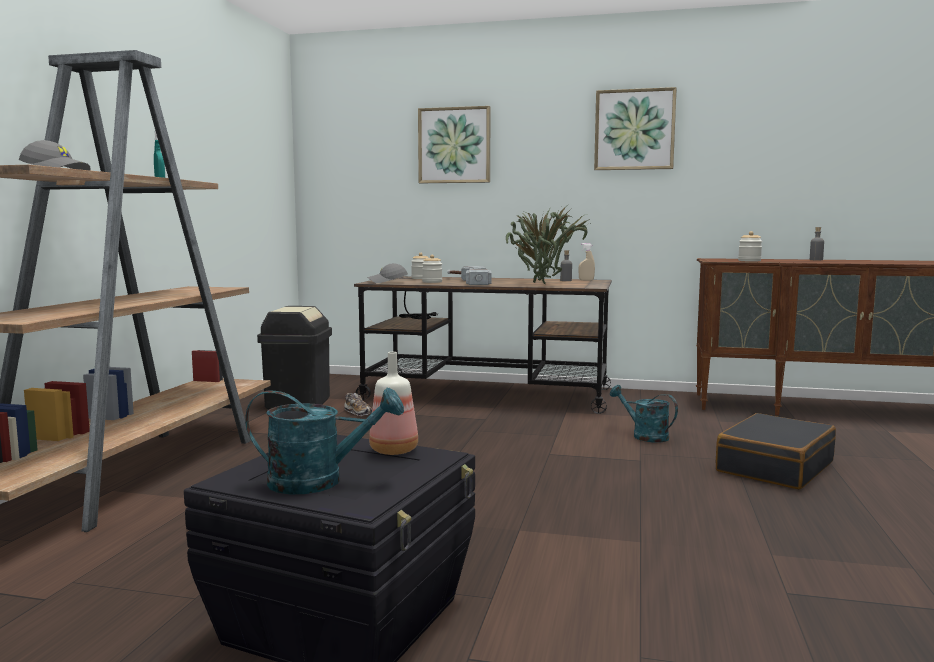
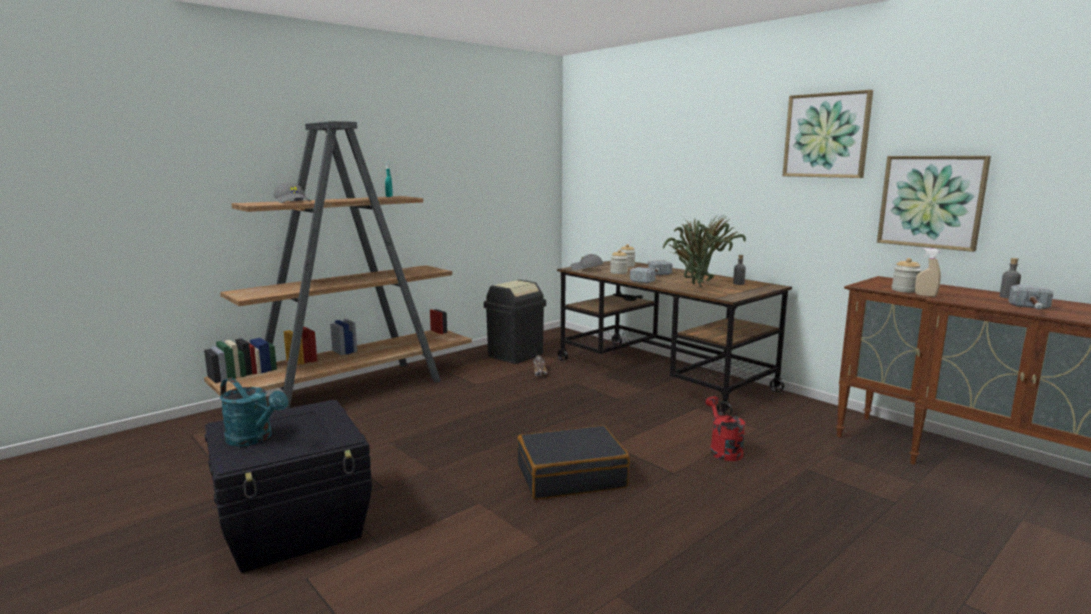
camera: 35 degrees right, 5 degrees up
(395, 450) = (333, 427): bottle -> none
(454, 145) = (669, 149): picture -> picture (931, 201)
(586, 280) = (761, 285): beige spray bottle -> beige spray bottle (925, 295)
(644, 436) = (723, 450): turquoise watering can -> red watering can
(774, 467) = (788, 518): black suitcase -> black suitcase (571, 476)
(853, 262) = (1031, 309): none -> hammer

